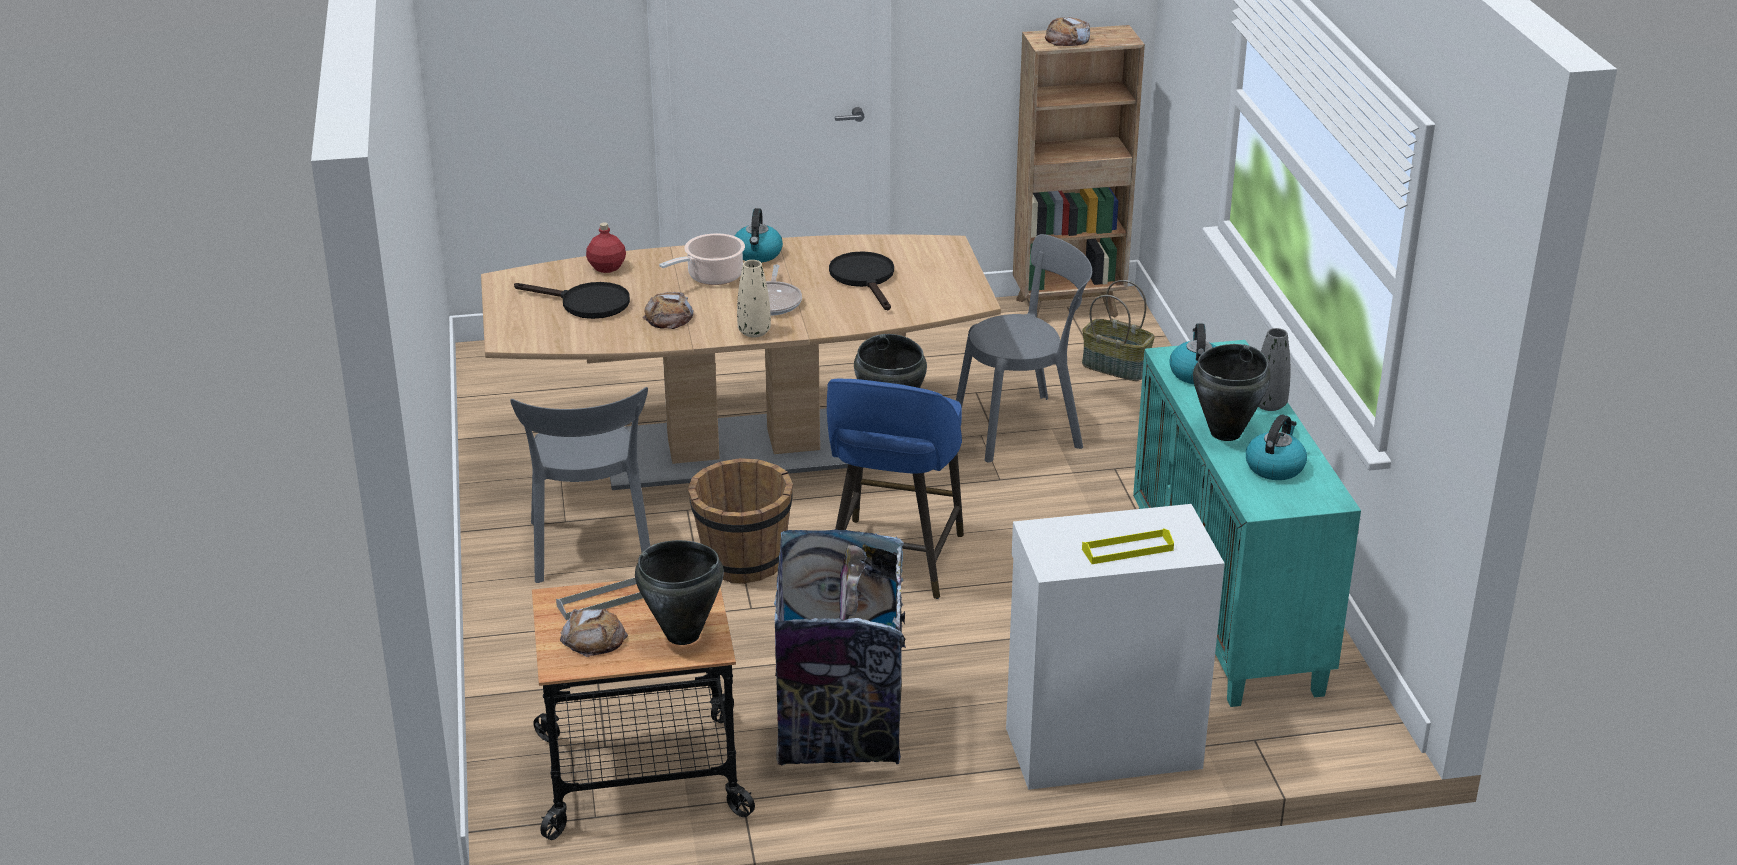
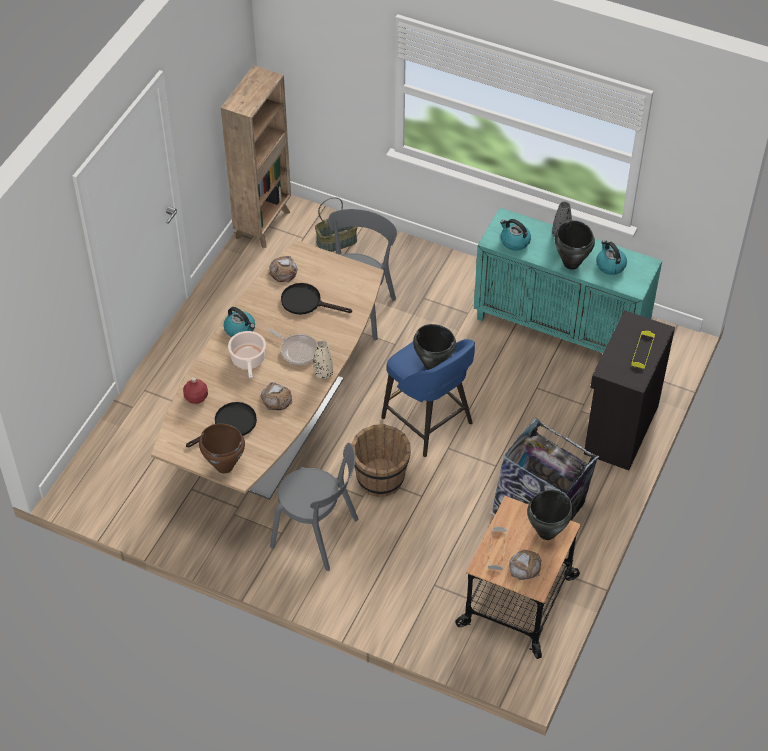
camera: 55 degrees left, 20 degrees up
(512, 324) = (224, 466): none -> brown cooking pot
(1067, 39) = (248, 97): bread -> bread (283, 271)
(1101, 746) = (619, 429): white cabinet -> black cabinet

